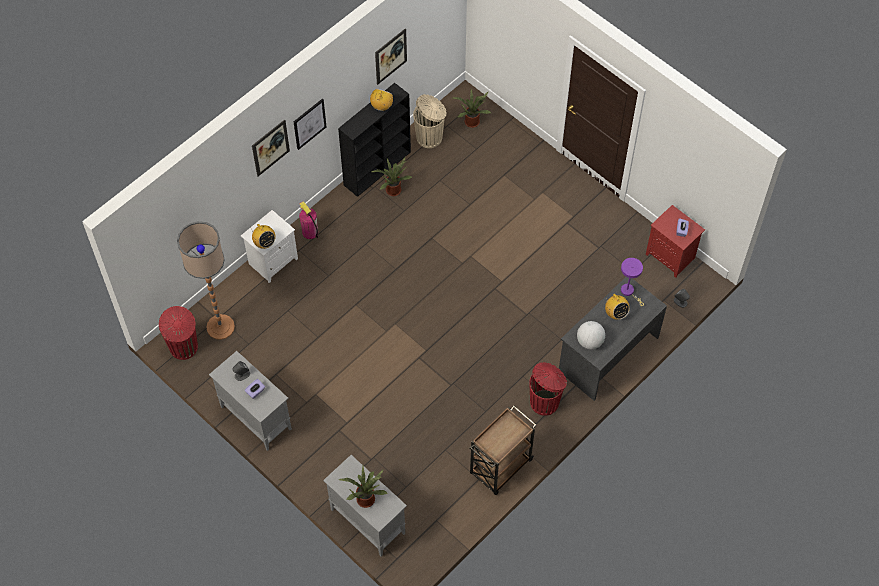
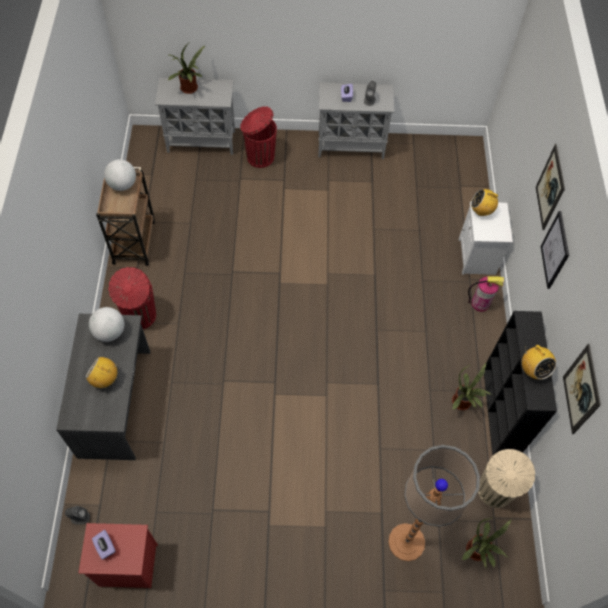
camera: 135 degrees right, 0 degrees up
(184, 348) = (455, 151): red trash can -> red trash can (259, 157)
(220, 327) = (450, 182): floor lamp -> floor lamp (406, 542)
(494, 444) = (122, 185): none -> globe
(629, 292) = (108, 413): purple table lamp -> none

